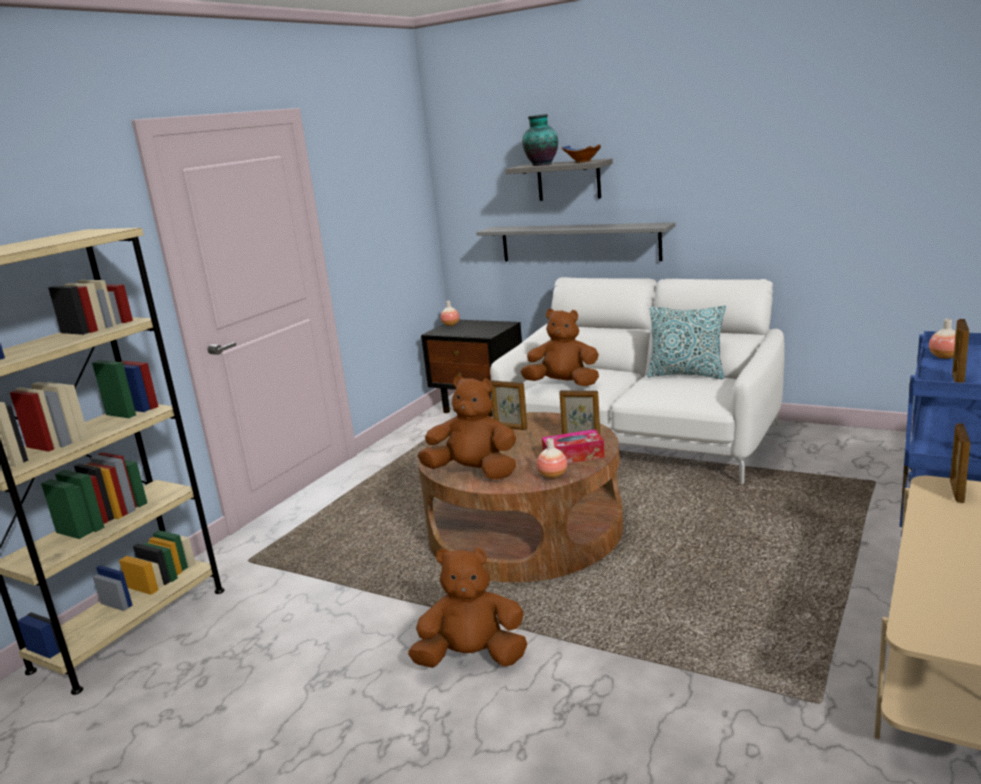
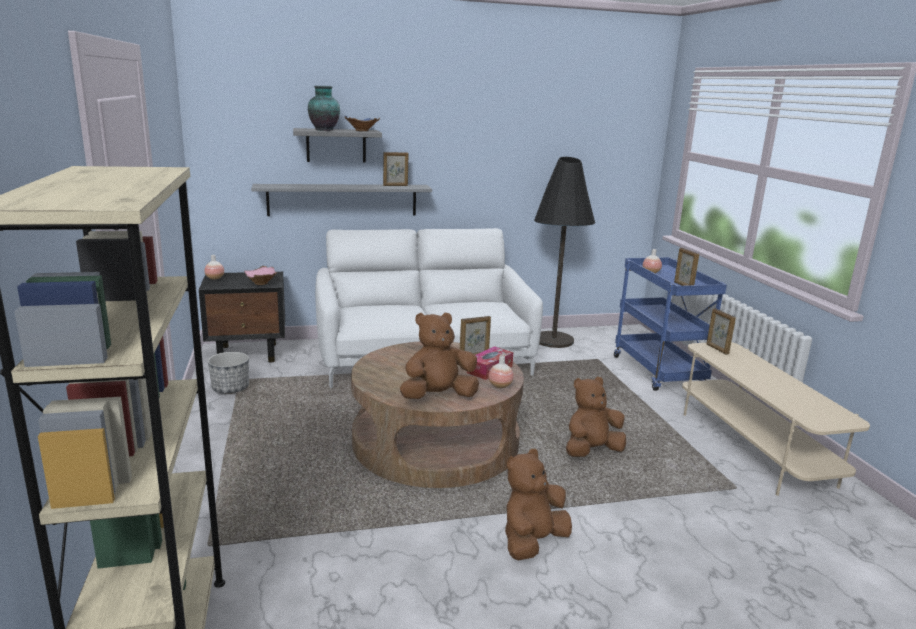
camera: 45 degrees left, 0 degrees up
(424, 436) = (230, 389): none -> planter
(481, 333) = (262, 283): none -> pink bowl
(510, 428) = (404, 358): picture frame -> picture frame (395, 185)
(563, 384) = (385, 319): brown plush toy -> brown plush toy (591, 451)
(686, 374) = (462, 302): pillow -> none
(845, 444) = (553, 340): none -> black floor lamp

